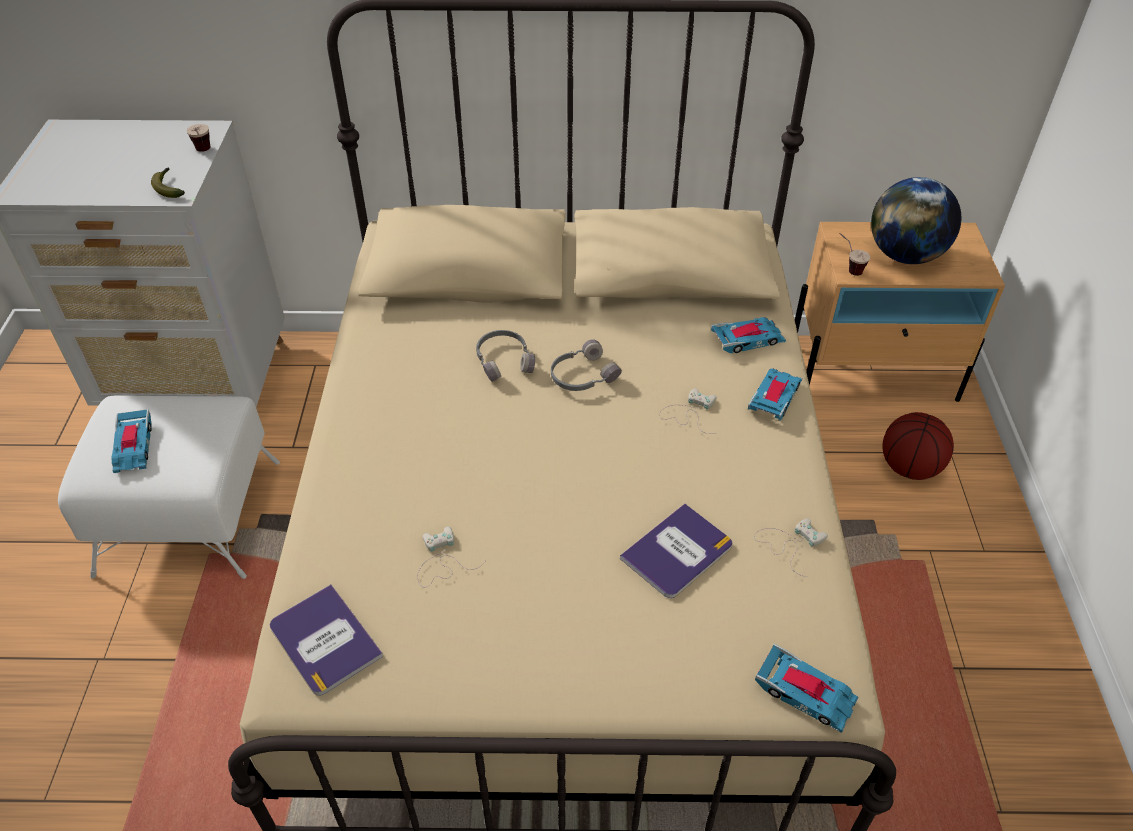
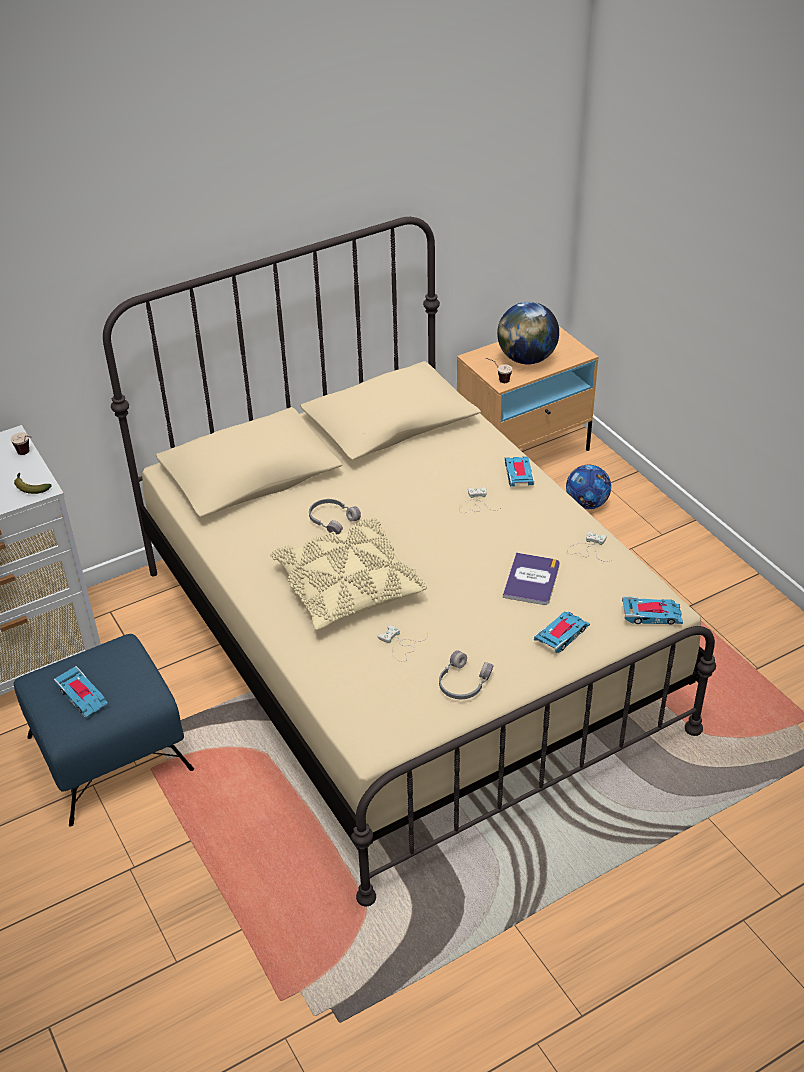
camera: 30 degrees left, 5 degrees down
(188, 516) = (108, 753): white ottoman -> blue ottoman
(324, 640) = (370, 715): book -> none
(450, 451) = (348, 586): none -> beige pillow
(582, 375) = (391, 509): grey headphones -> grey headphones (462, 683)
(747, 339) = (475, 446): toy car -> toy car (561, 635)
(909, 467) = (586, 504): basketball -> football

